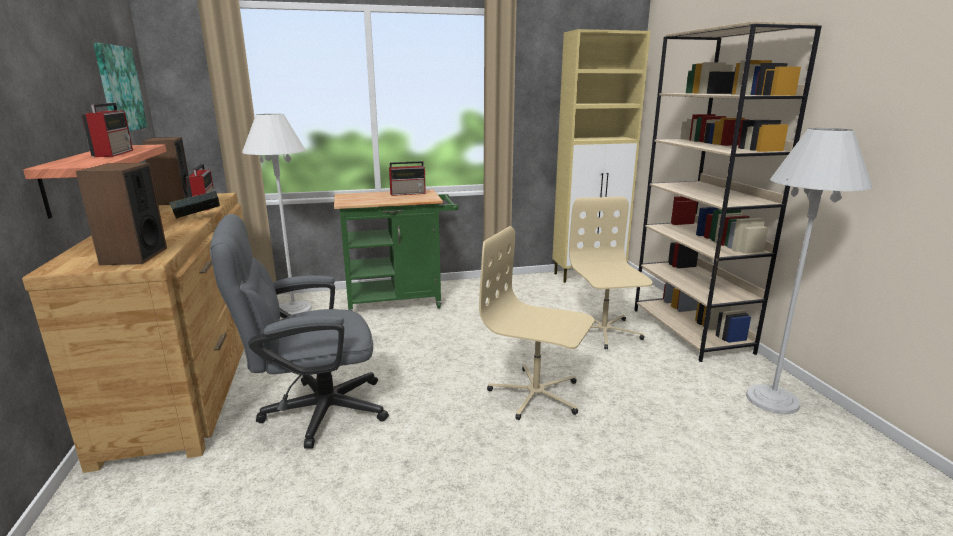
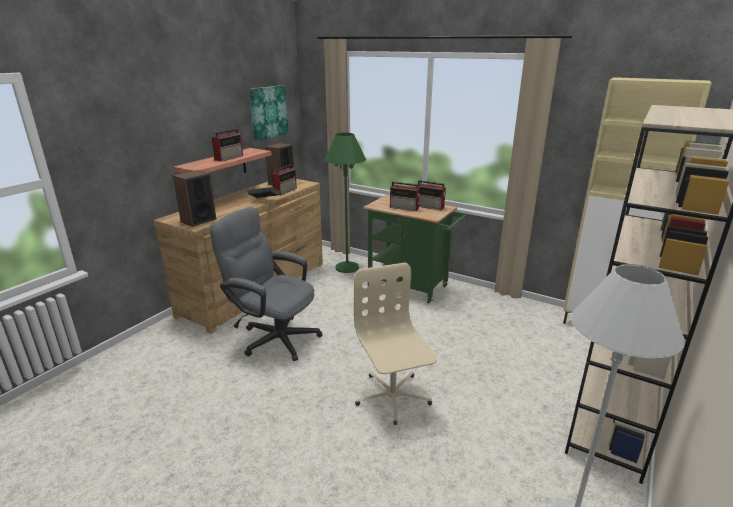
camera: 45 degrees right, 5 degrees up
(294, 309) = (347, 267): white floor lamp -> green floor lamp
(385, 198) = (405, 208): none -> radio
(603, 331) = (521, 381): beige office chair -> none

